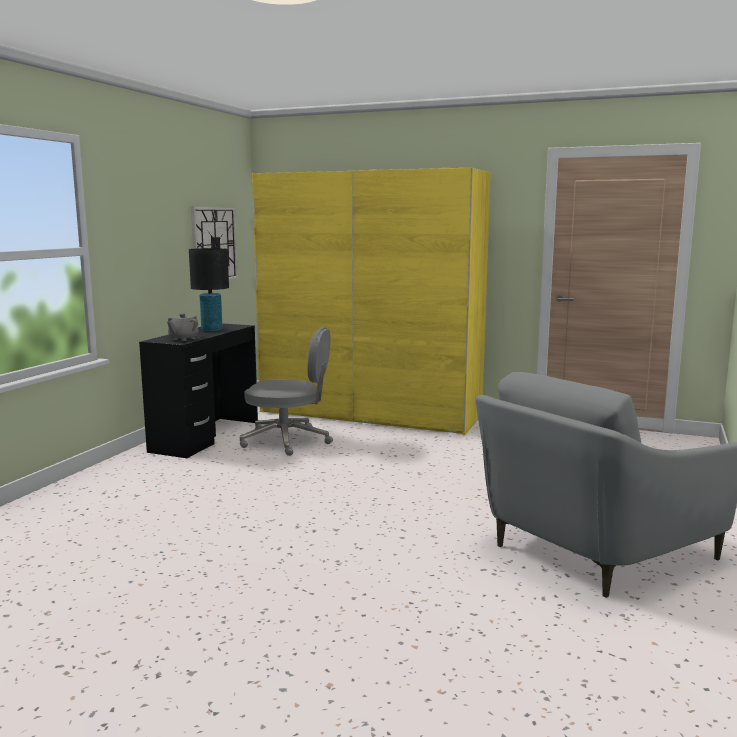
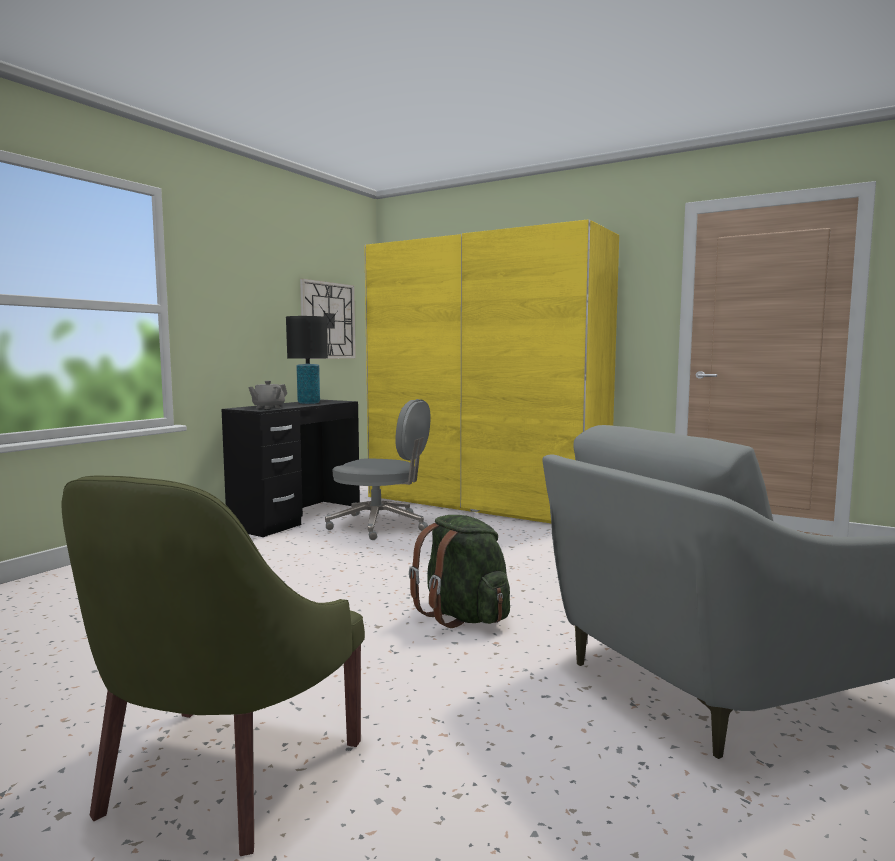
camera: 10 degrees right, 5 degrees down
(286, 640) = (222, 777): none -> green armchair
(399, 517) = (463, 616): none -> green backpack

